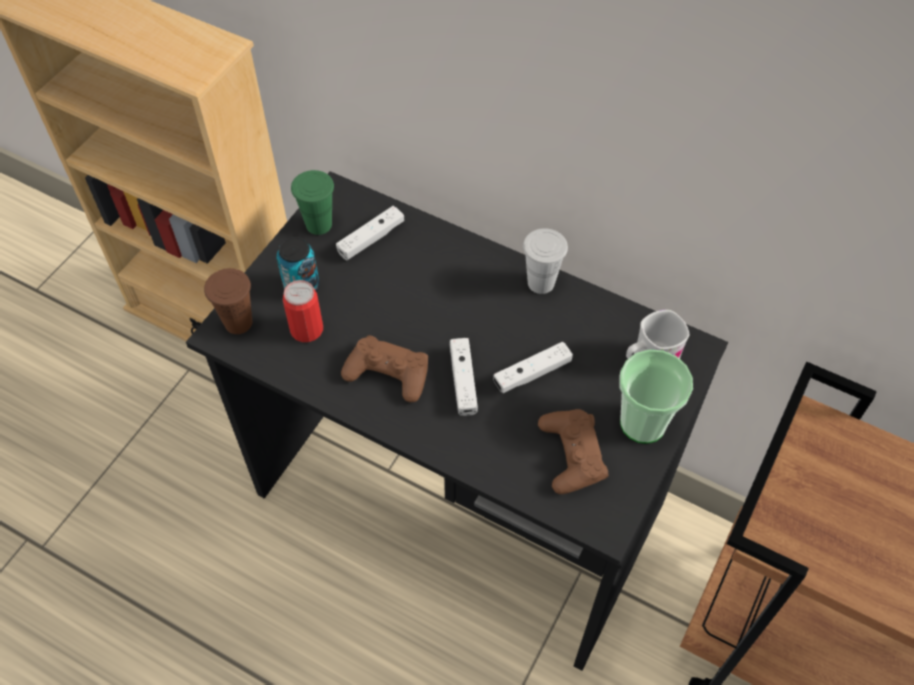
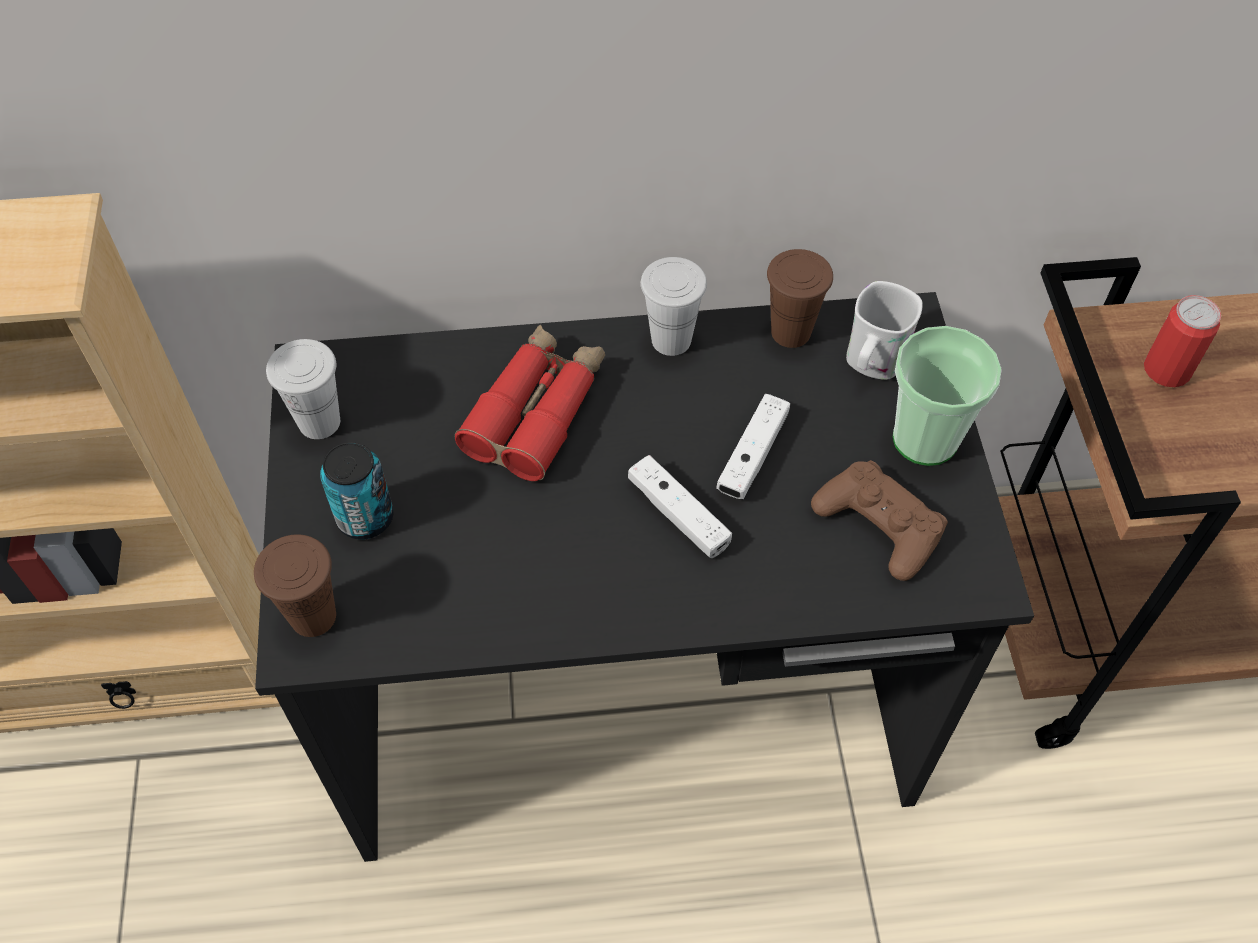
camera: 35 degrees left, 0 degrees up
(307, 329) = (419, 569): can -> can (1166, 370)
(319, 224) = (319, 422): green cup -> white cup
(371, 239) = (408, 402): white game controller -> none
(388, 373) = (575, 561): brown game controller -> none
(433, 281) = (537, 411): none -> red binoculars
(615, 316) = (790, 332): none -> brown cup

